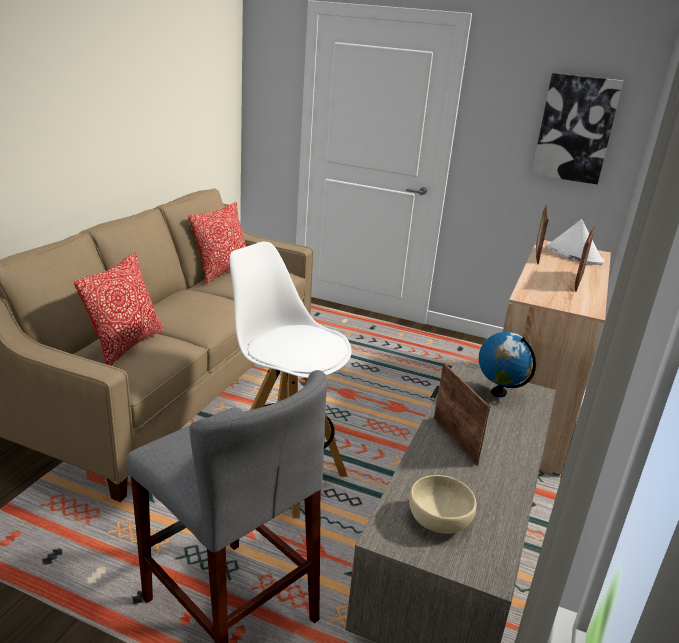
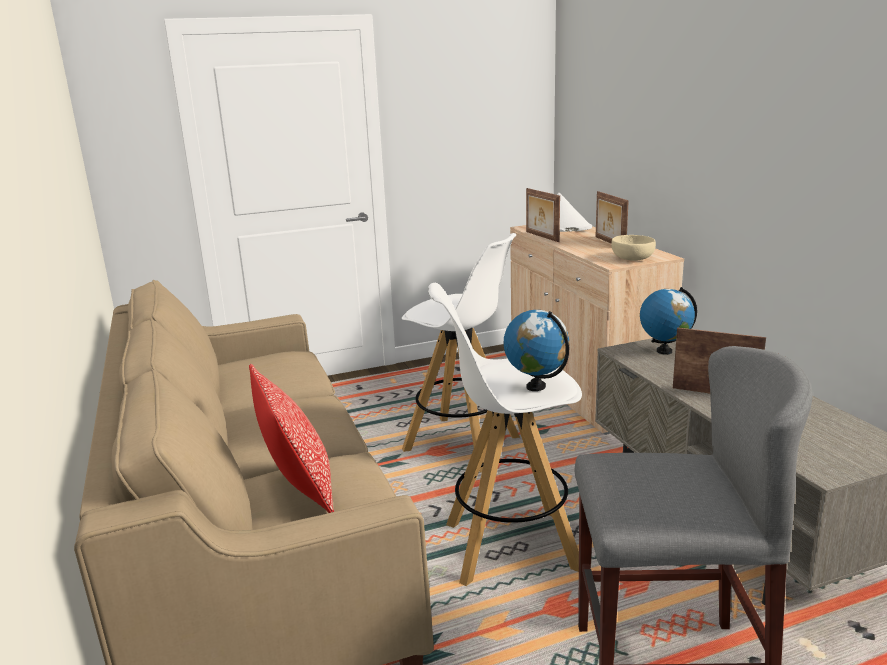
camera: 40 degrees left, 5 degrees down
(222, 271) = (225, 379): pillow -> none
(292, 352) = (536, 386): none -> globe
(370, 399) = (463, 444): none -> white stool
(438, 519) = (818, 443): beige bowl -> beige bowl (632, 258)
(575, 129) = (495, 115): picture -> none

